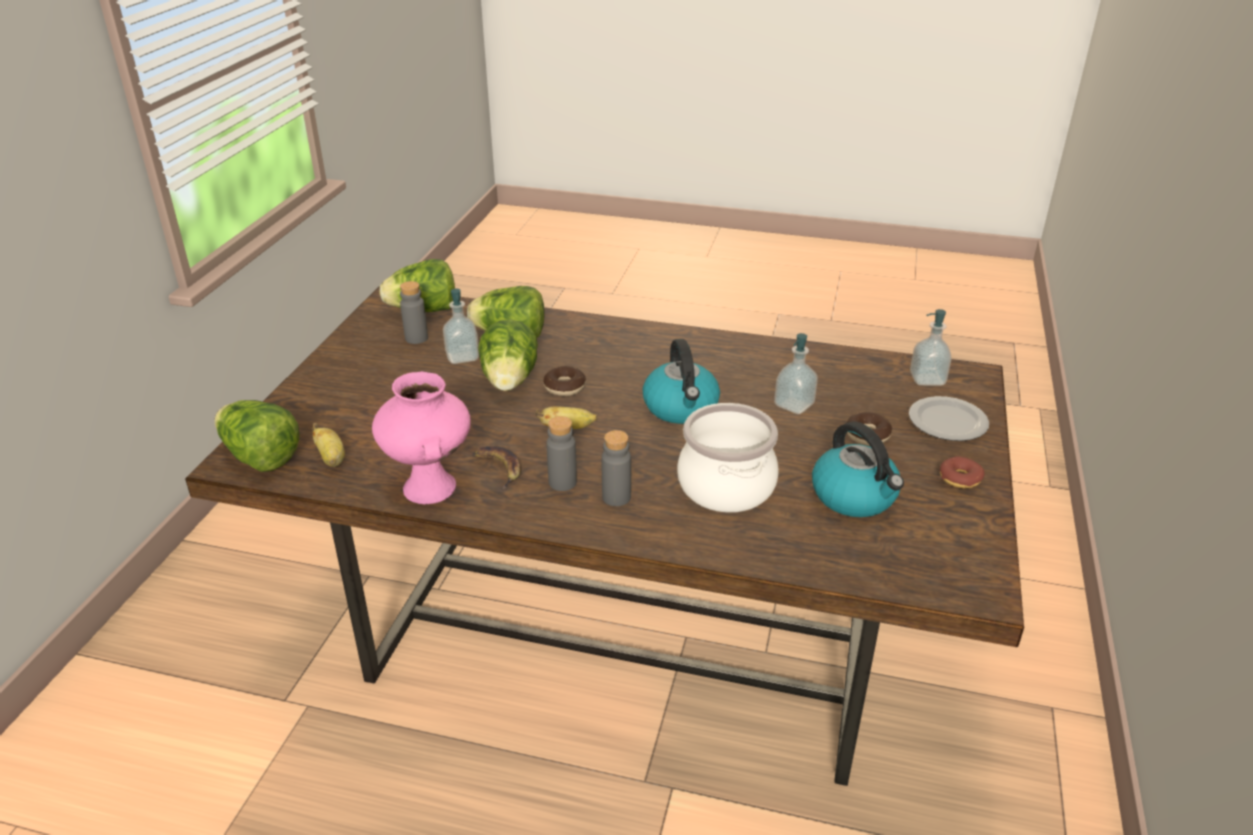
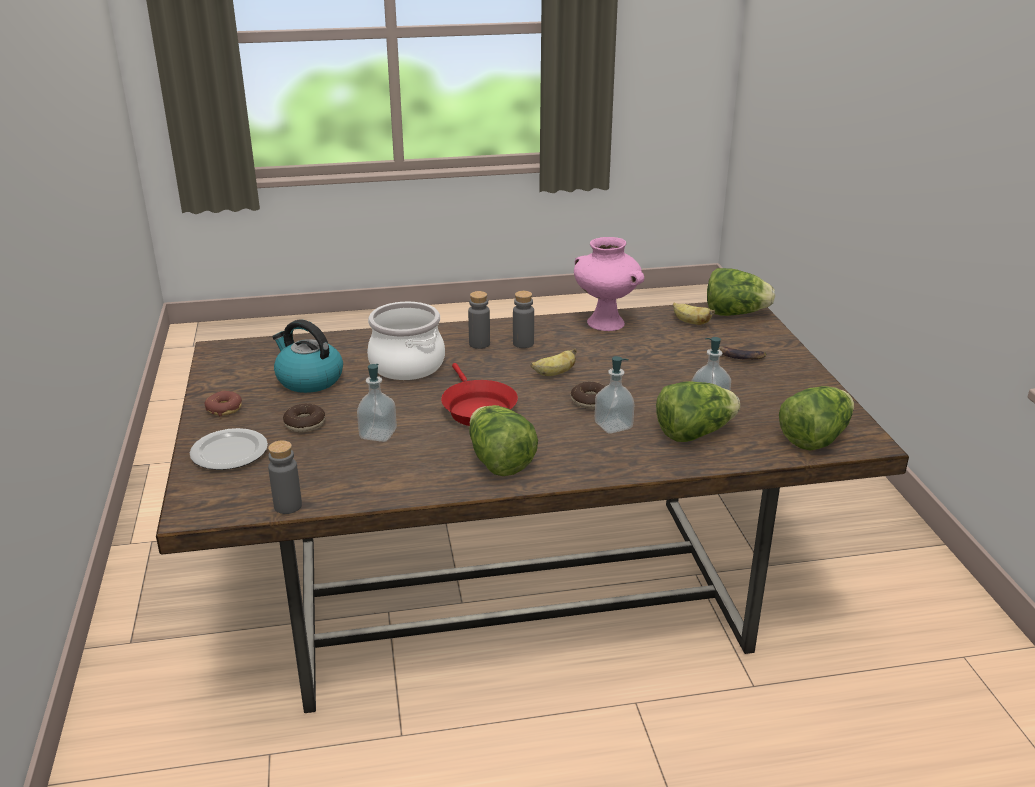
camera: 155 degrees right, 5 degrees down
(416, 338) = (773, 410): grey bottle -> grey bottle (288, 506)
(498, 468) = (575, 341): banana -> banana (740, 356)
(510, 382) = (640, 394): lettuce -> lettuce (499, 461)
(681, 408) = (476, 408): kettle -> red frying pan
(927, 379) = (247, 493): soap dispenser -> soap dispenser (613, 426)

